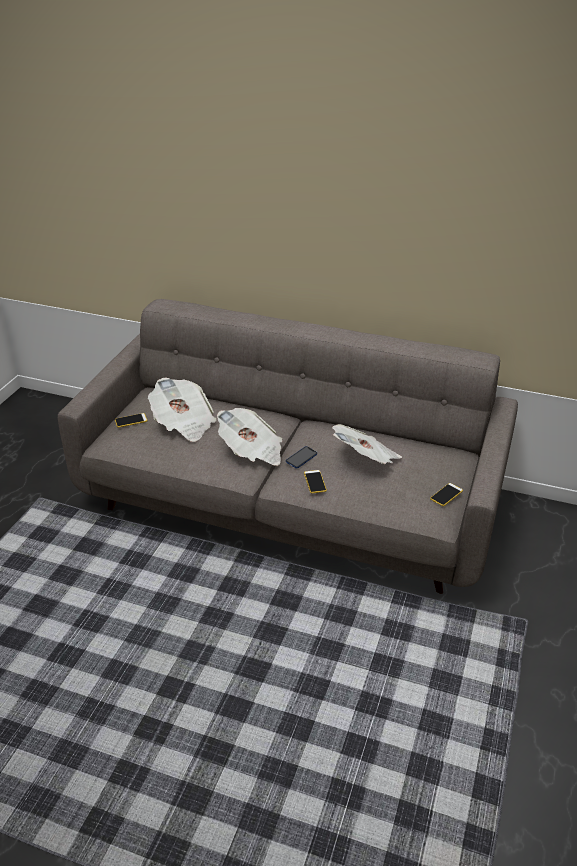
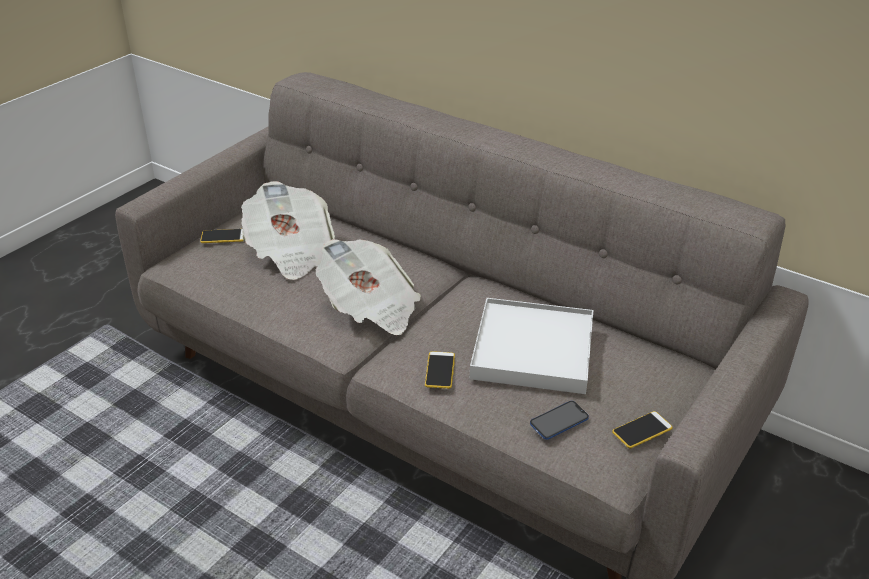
camera: 15 degrees right, 0 degrees up
(301, 458) = (436, 330): phone -> phone (559, 421)
(366, 459) = (533, 350): newspaper -> white tray

